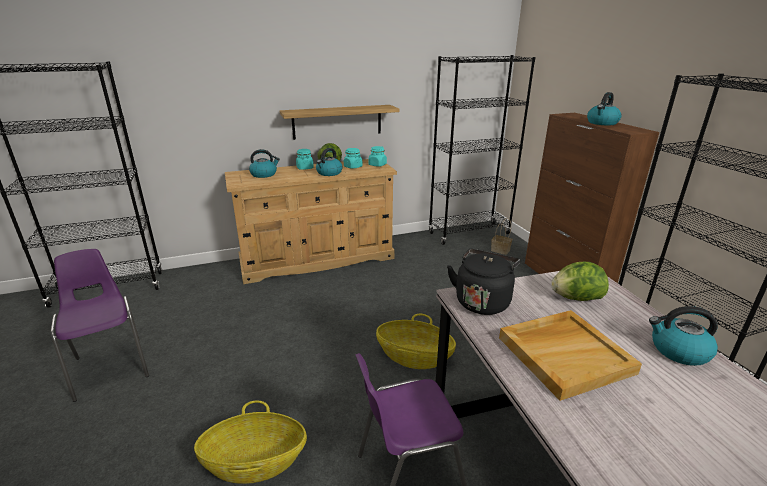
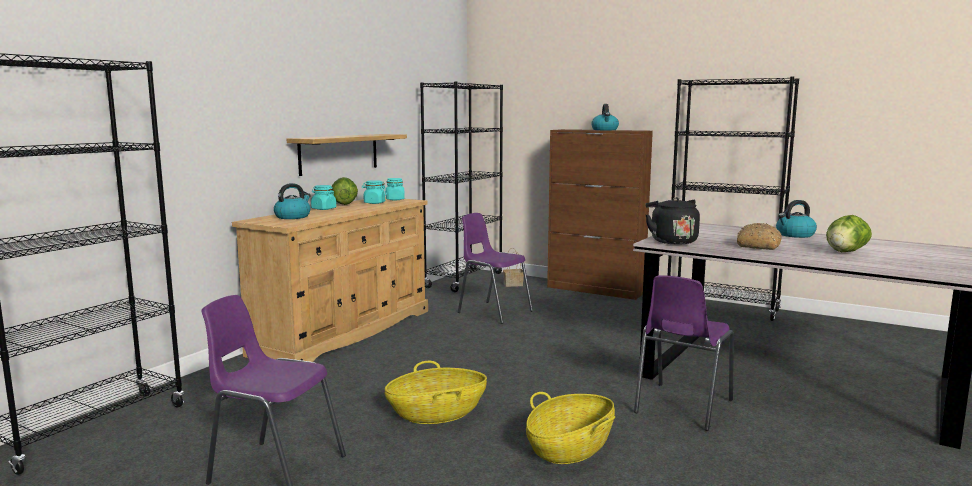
camera: 40 degrees left, 15 degrees down
(329, 173) = (364, 208): kettle -> none
(414, 357) = (570, 357): basket -> basket (437, 413)
(437, 276) = (493, 312): none -> purple chair
(565, 354) = (758, 245): beige tray -> bread
(576, 298) = (712, 231): lettuce -> lettuce (845, 252)

